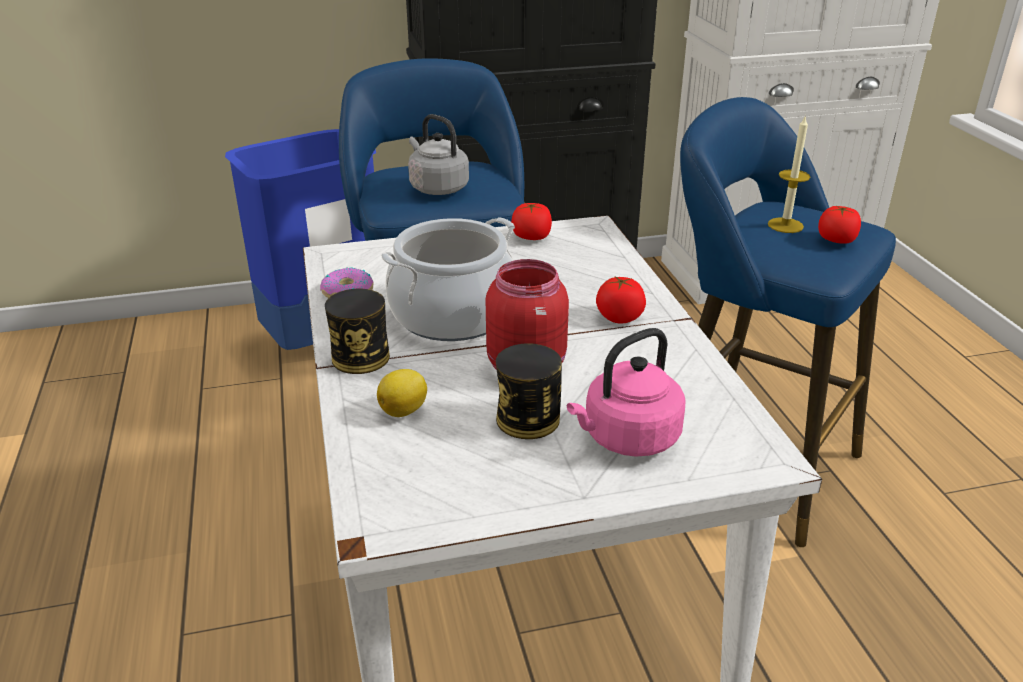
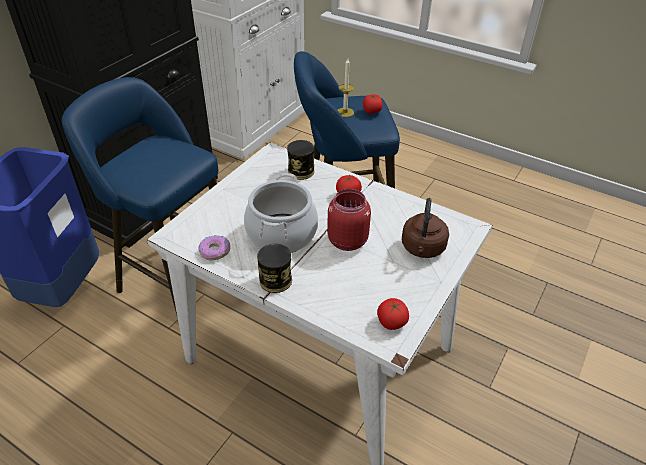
camera: 45 degrees left, 10 degrees up
(404, 410) = (332, 292): lemon -> none
(437, 187) = (159, 164): grey kettle -> none
(528, 419) = (381, 264): can -> can (301, 171)
(531, 237) = (254, 172): tomato -> tomato (391, 322)
(627, 438) = (422, 249): pink kettle -> brown kettle

